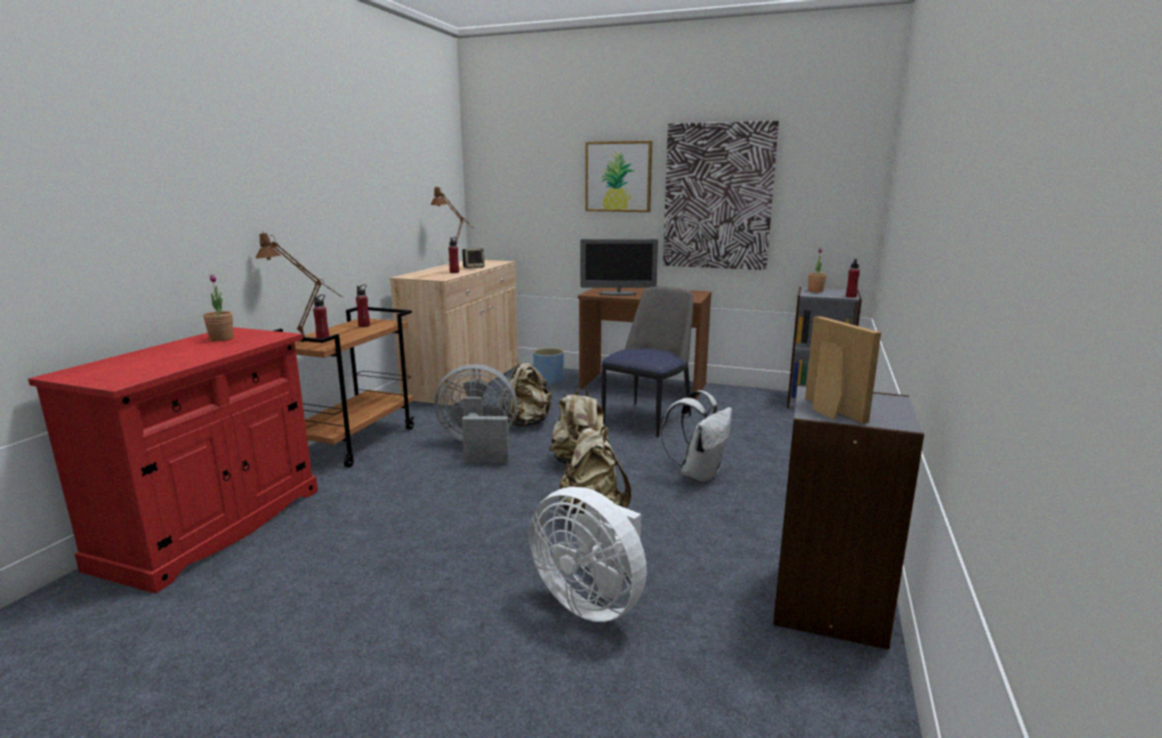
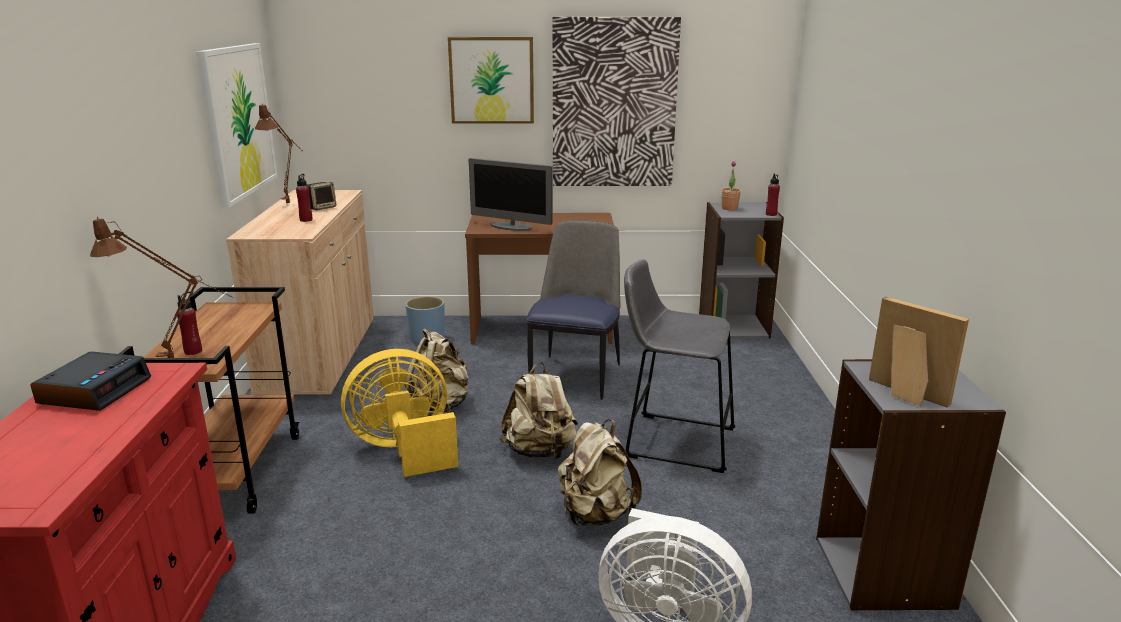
camera: 20 degrees left, 5 degrees up
(221, 339) = (95, 390): potted plant -> alarm clock
(364, 325) = (227, 317): red bottle -> none
(419, 198) = (238, 121): none -> picture
(479, 447) = (404, 450): grey fan -> yellow fan
(618, 294) = (511, 227): monitor -> monitor turned 45 degrees clockwise
(698, 474) = (674, 441): white backpack -> grey stool

